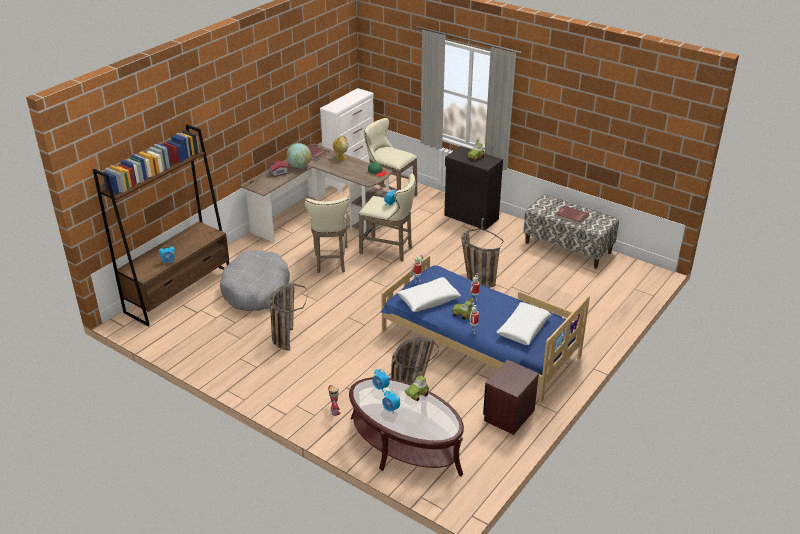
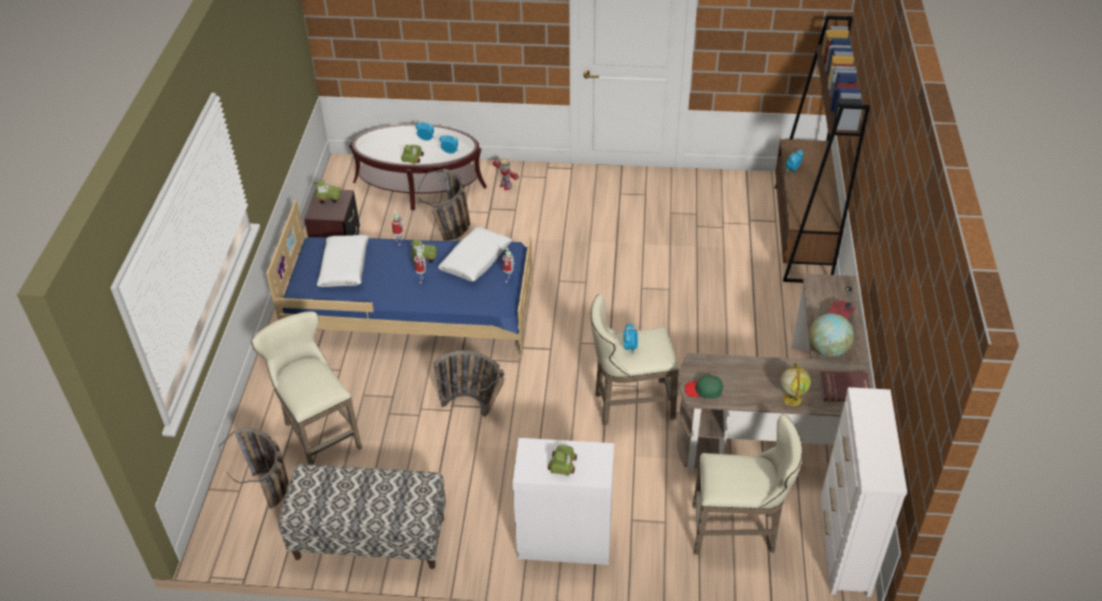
camera: 150 degrees right, 10 degrees up
(256, 290) = (723, 271): grey dog bed -> none
(286, 335) = (628, 234): basket -> basket (272, 496)
(330, 261) = (686, 350): beige stool -> beige stool (319, 433)
(471, 217) = (564, 539): black cabinet -> white cabinet
(509, 383) = (329, 197): none -> toy car
(571, 216) = (359, 489): red book -> none

